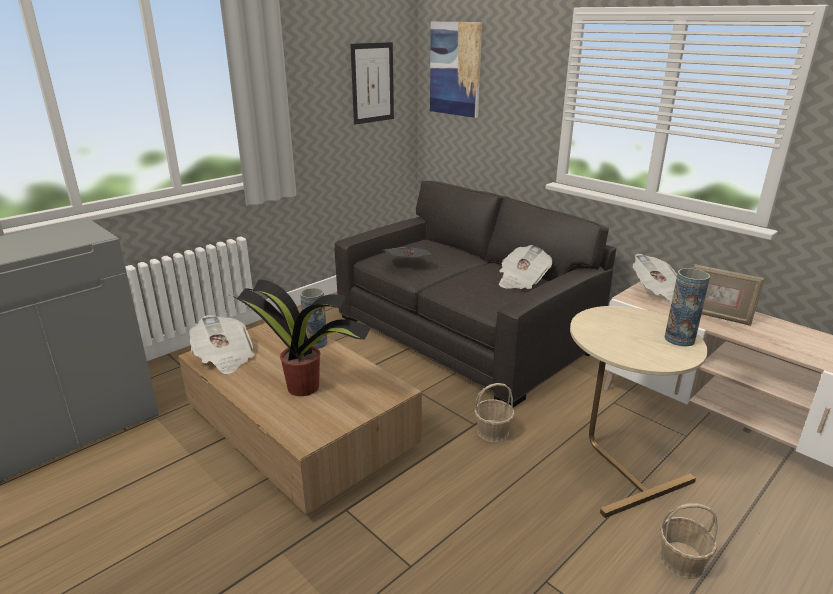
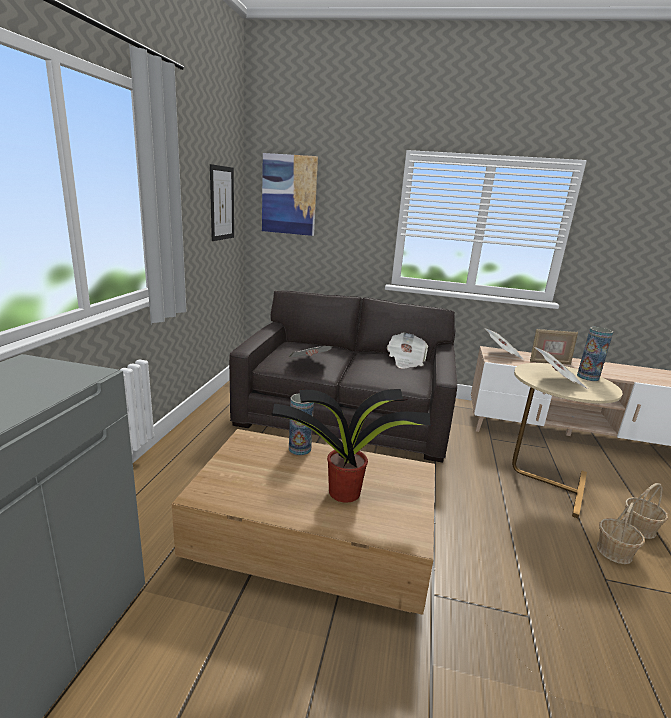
camera: 35 degrees left, 5 degrees down
(224, 358) = (230, 489): newspaper -> newspaper (557, 381)
(493, 432) = (452, 484): basket -> basket (614, 551)

